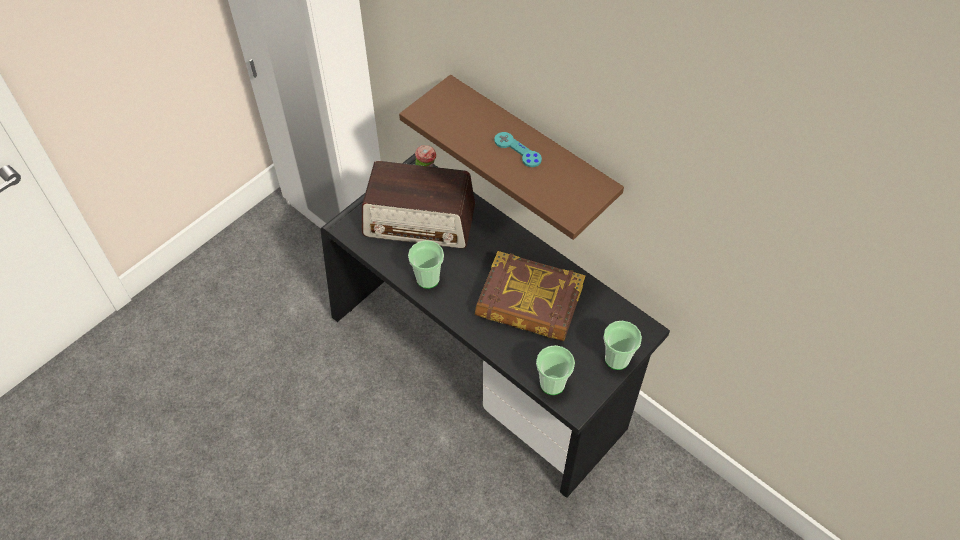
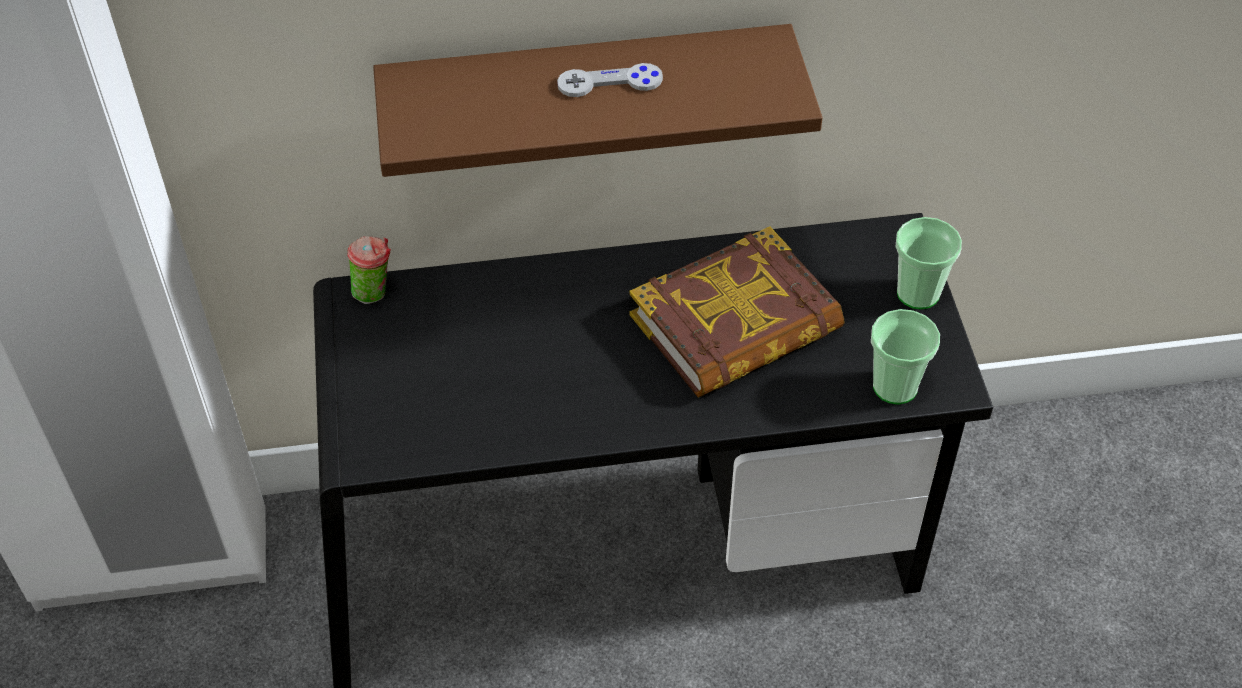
camera: 50 degrees left, 5 degrees down
(420, 221) = (457, 357): radio -> none
(428, 279) = (574, 414): cup -> none
(517, 150) = (610, 82): turquoise game controller -> grey game controller

